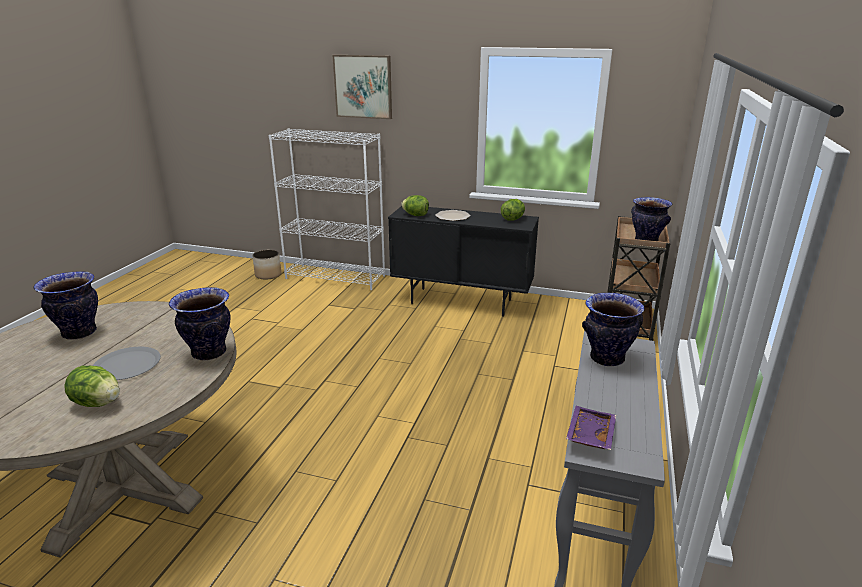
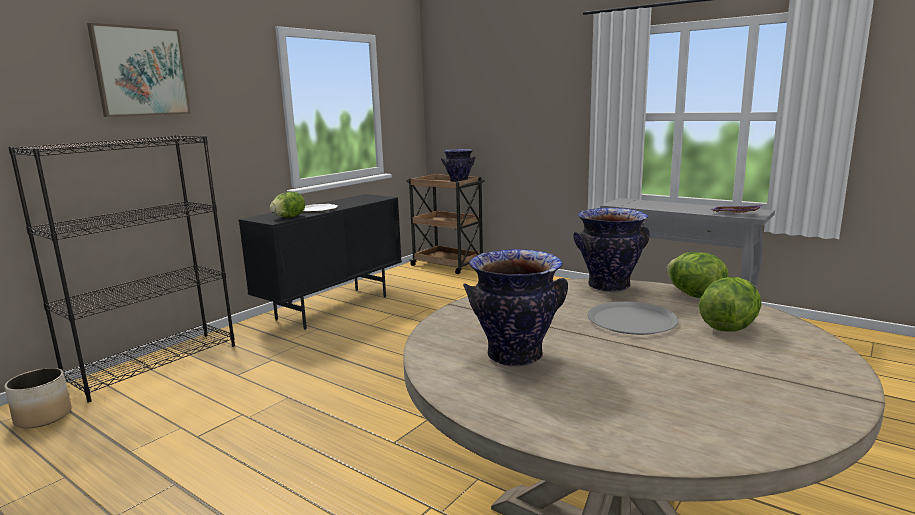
camera: 70 degrees left, 10 degrees down
(336, 277) = (155, 364): white bookcase -> black bookcase
(512, 219) = (359, 198): lettuce -> lettuce (694, 295)
(606, 358) = (641, 205): vase -> none

